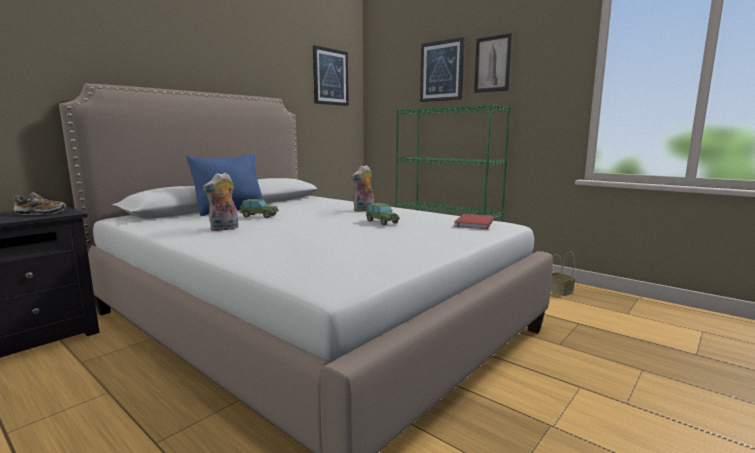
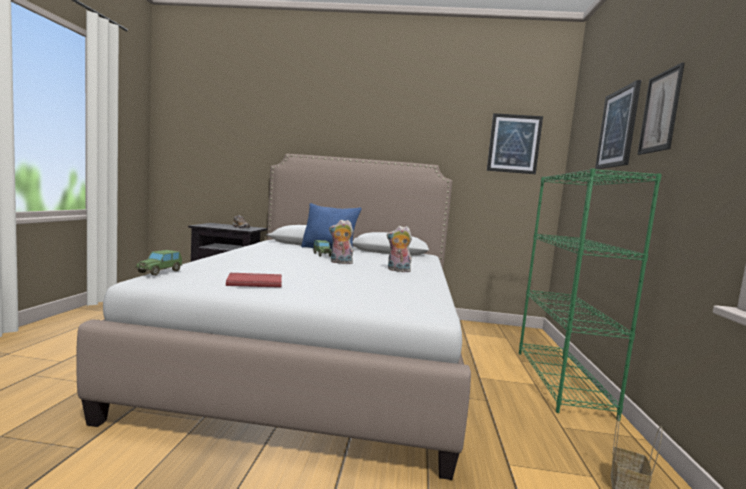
camera: 55 degrees right, 5 degrees down
(224, 229) = (272, 253): plush toy -> plush toy (340, 262)
(381, 222) = (356, 277): toy car -> toy car (160, 271)
(472, 223) = (403, 300): red book -> red book (254, 282)

